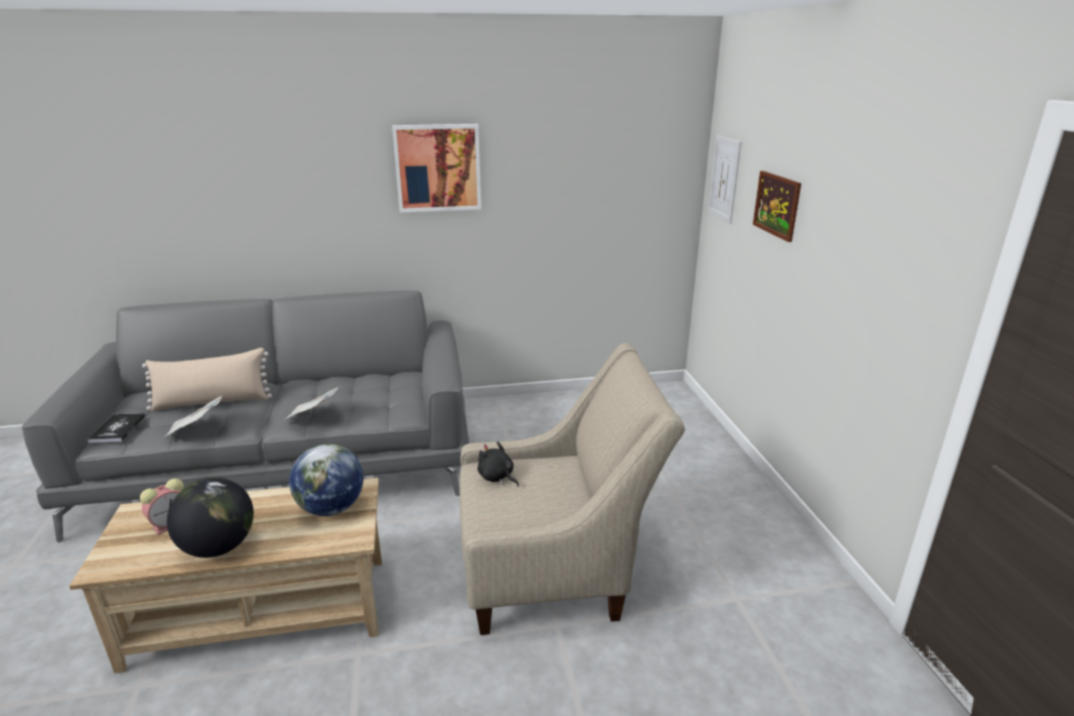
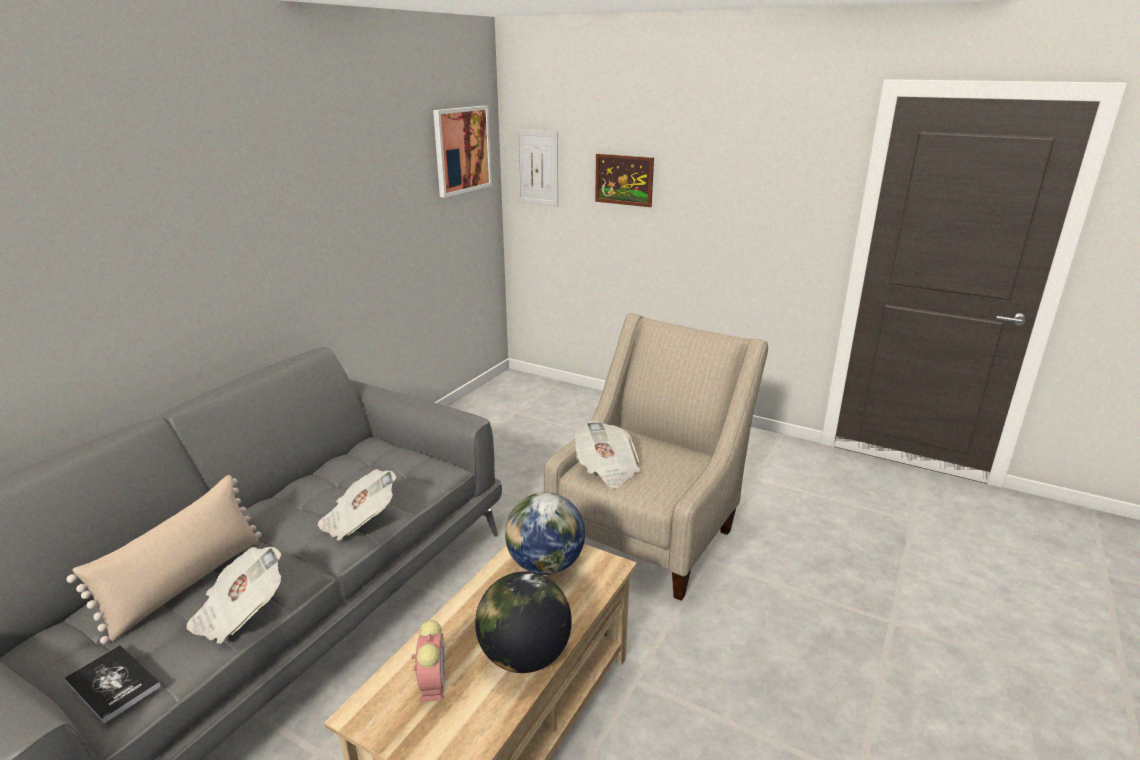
camera: 50 degrees left, 0 degrees up
(438, 168) = (297, 193): picture -> picture (462, 150)
(497, 477) = (607, 469): black plush toy -> newspaper

